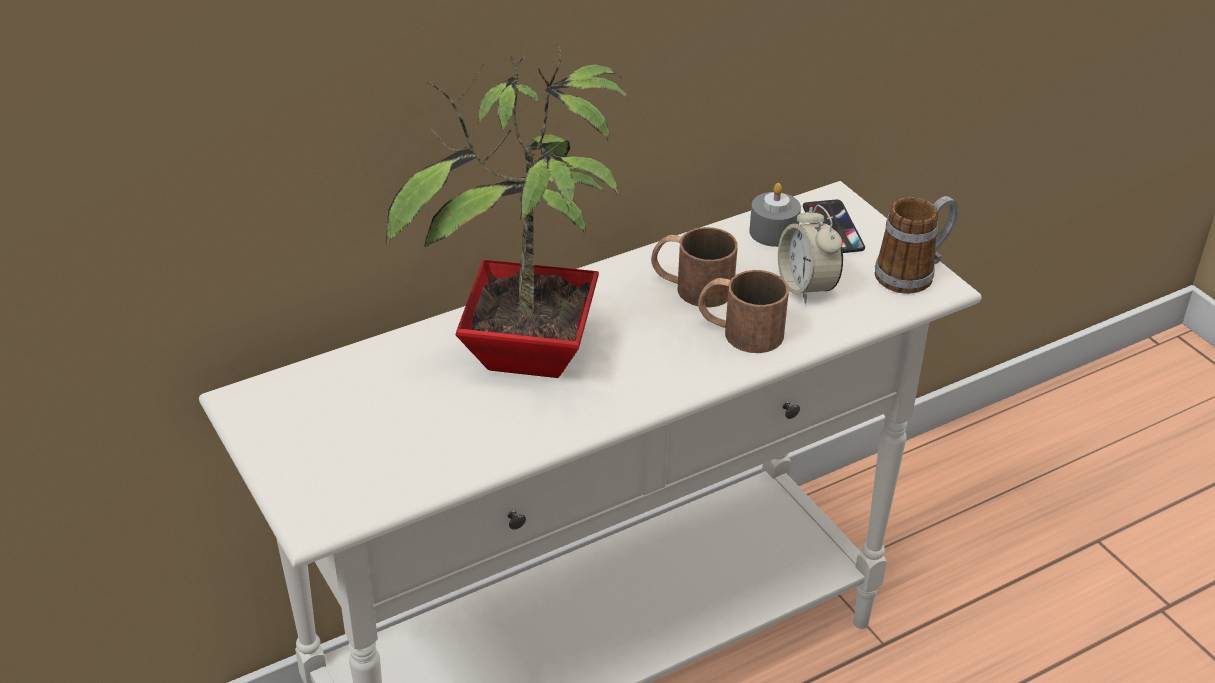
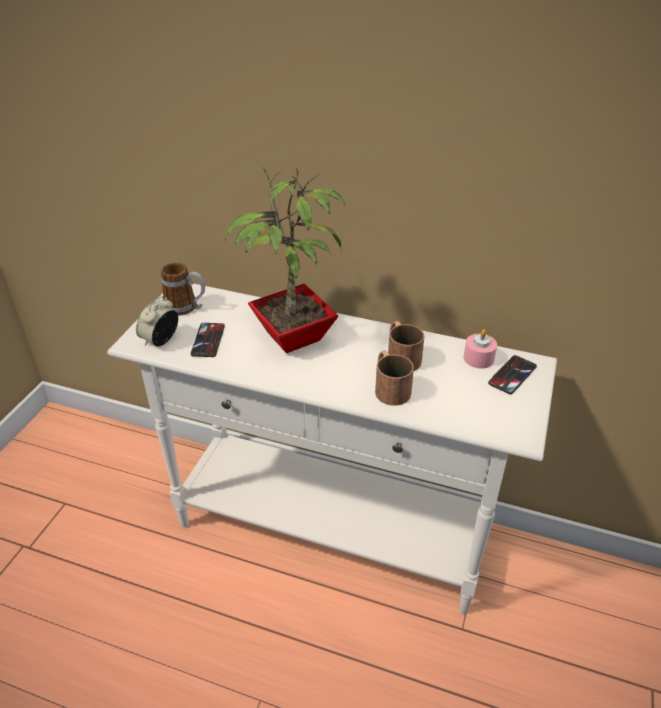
camera: 50 degrees right, 0 degrees up
(422, 437) = (208, 340): none -> phone
(773, 232) = (478, 358): grey candle -> pink candle
(806, 287) = (452, 391): alarm clock -> alarm clock (161, 340)
(913, 273) = (518, 421): mug -> mug (186, 308)

